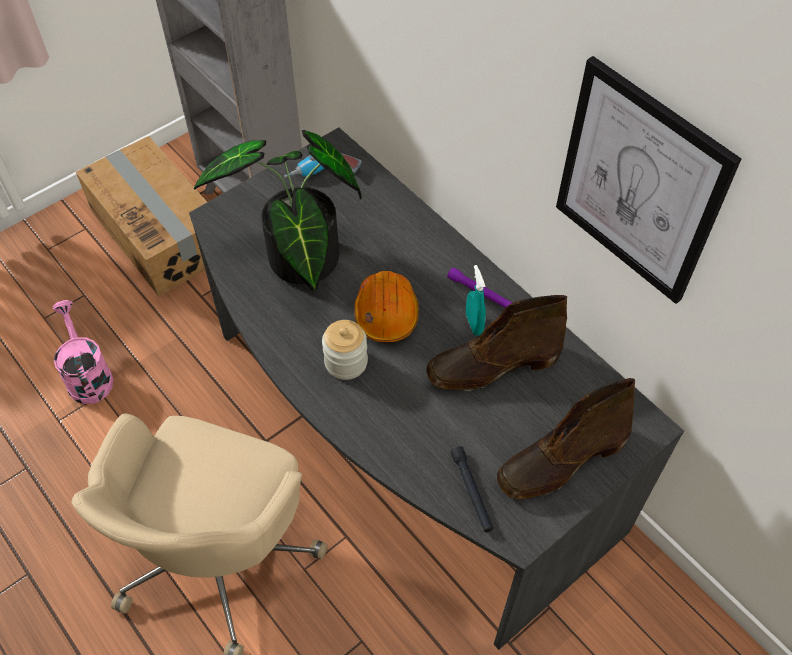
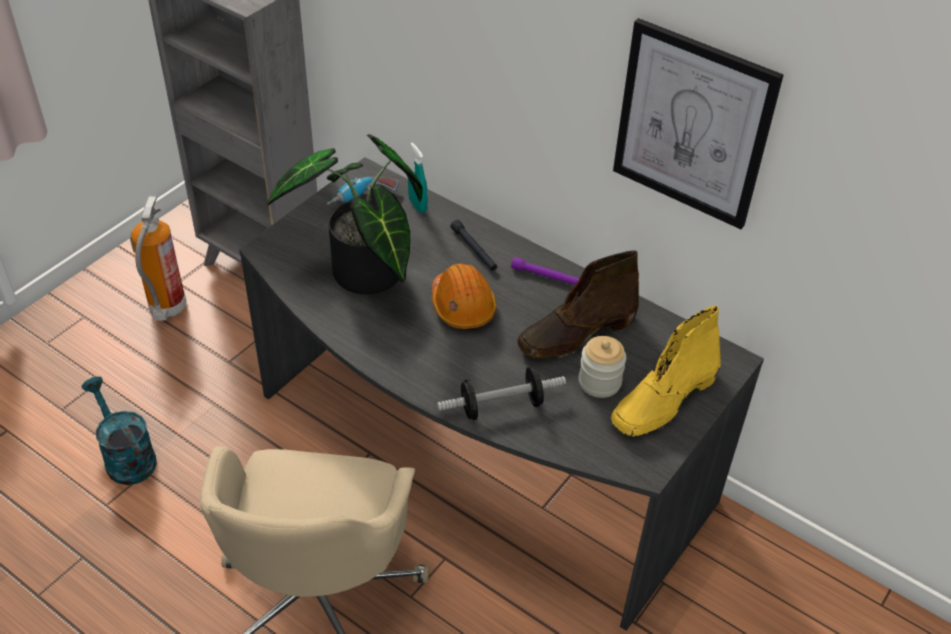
camera: 15 degrees left, 10 degrees down
(88, 375) = (126, 456): pink watering can -> turquoise watering can
(160, 232) = (167, 308): cardboard box -> fire extinguisher
(346, 362) = (437, 353): jar -> jar (599, 382)
(391, 435) = (501, 406): none -> dumbbell
(471, 491) = (591, 439): black flashlight -> black flashlight (474, 249)
(474, 324) = (548, 302): turquoise spray bottle -> turquoise spray bottle (417, 206)
(561, 460) = (663, 400): brown boot -> yellow boot

